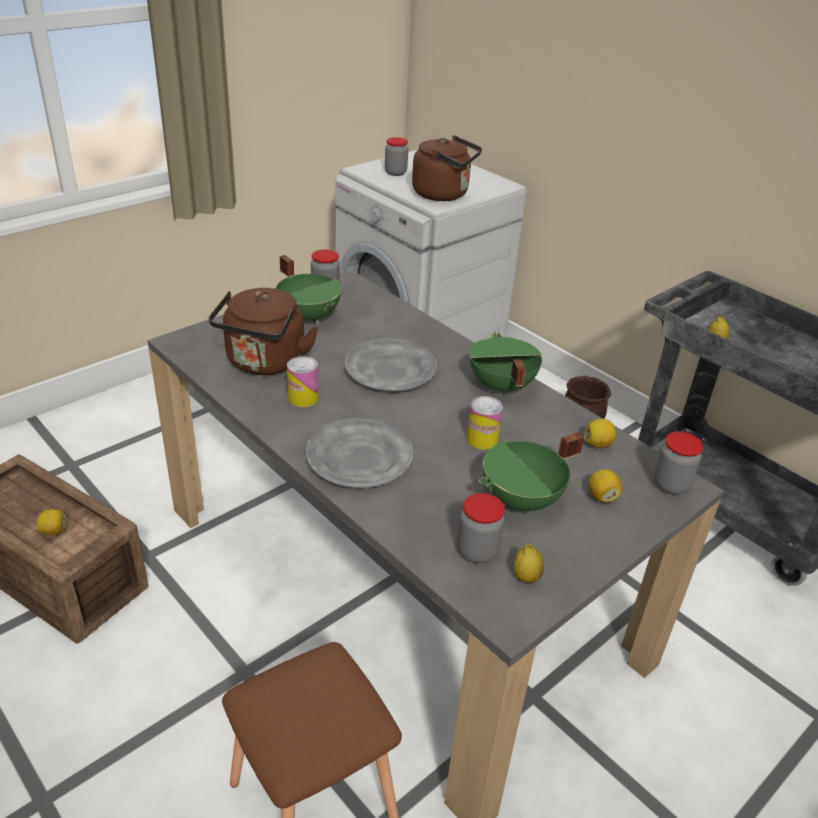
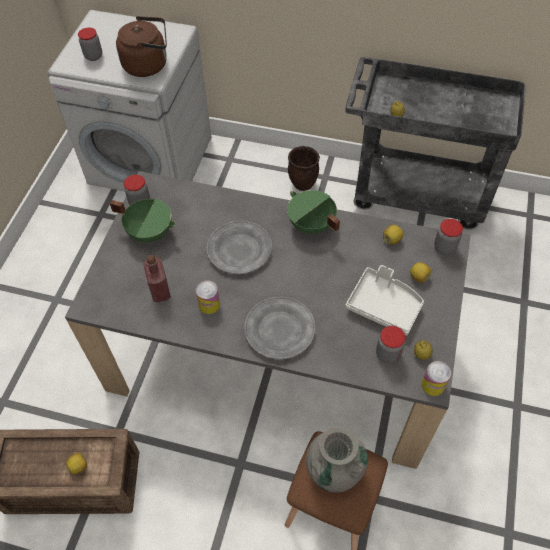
camera: 30 degrees left, 20 degrees up
(264, 363) = (160, 291): brown kettle -> red bottle
(312, 693) = (334, 470): none -> grey vase
(482, 439) = (332, 274): can -> can (433, 385)
(522, 501) = (384, 305): green cooking pot -> white tray

